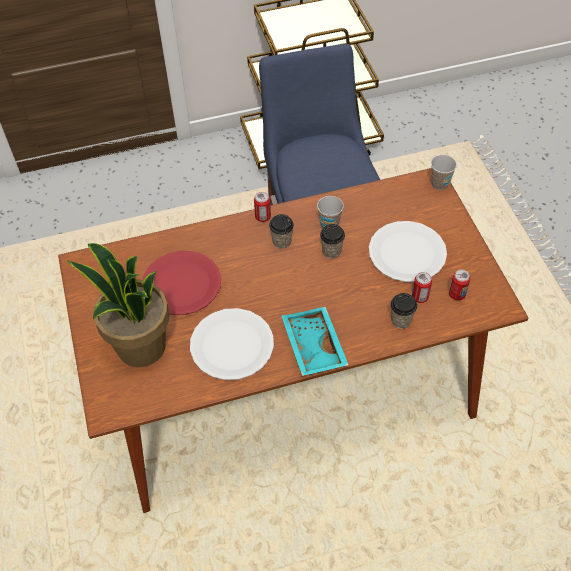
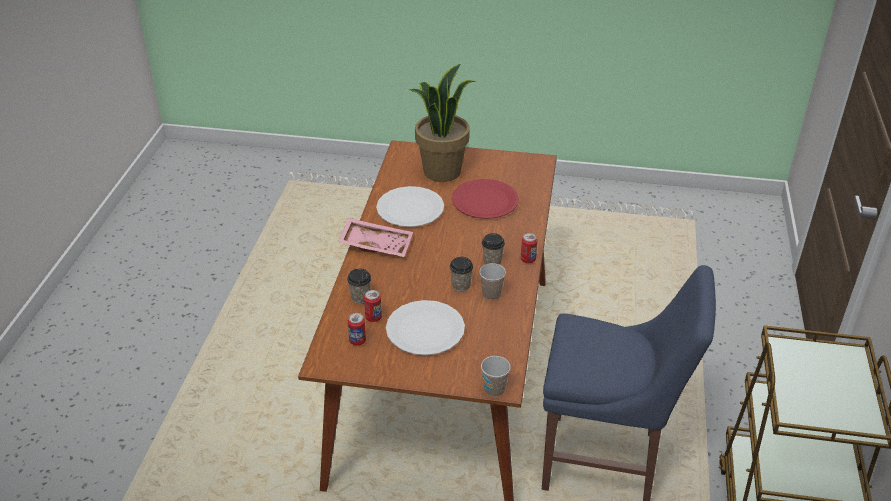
camera: 115 degrees right, 15 degrees down
(312, 346) = (377, 244): turquoise tray -> pink tray

